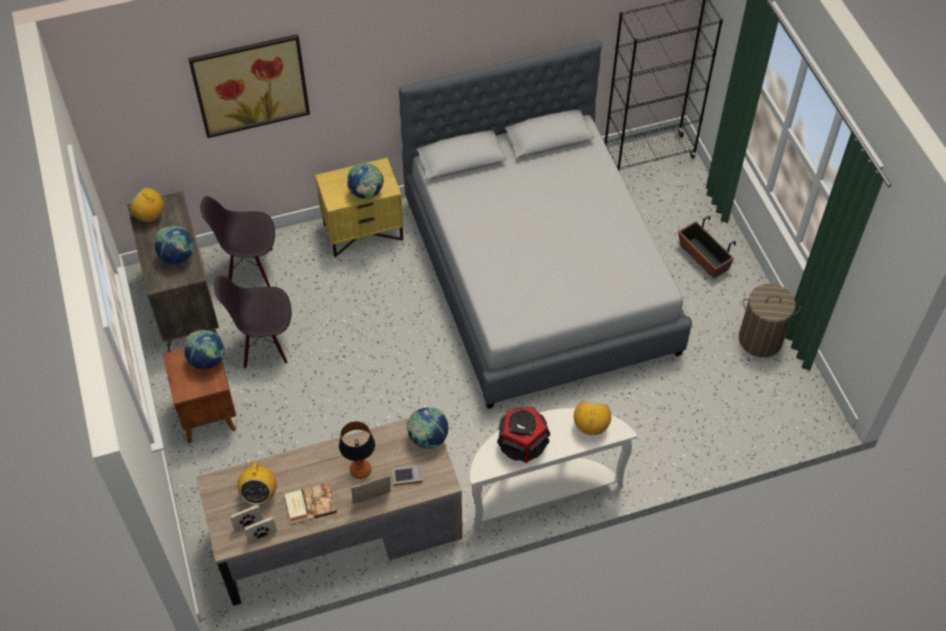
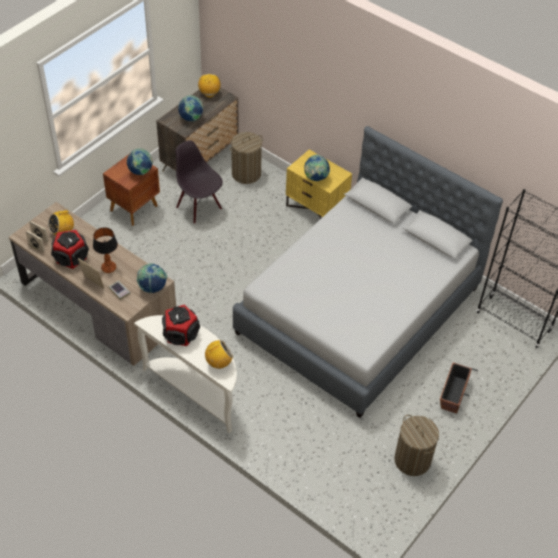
camera: 55 degrees right, 5 degrees down
(250, 85) = (289, 56): picture -> none
(250, 268) = (246, 174): black chair -> laundry basket
(310, 503) = (71, 257): book -> speaker

